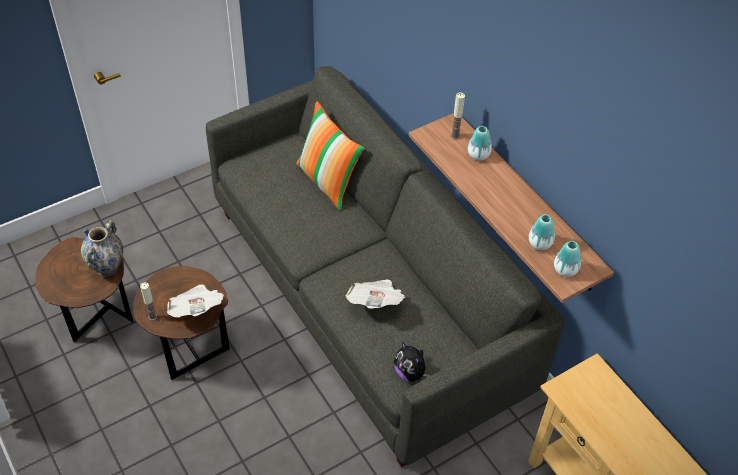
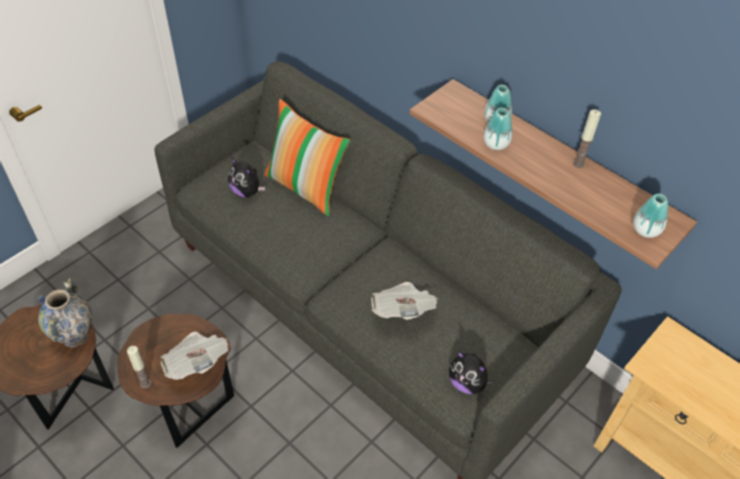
camera: 15 degrees left, 0 degrees up
(276, 176) = (247, 192): none -> plush toy
(455, 136) = (462, 105): candle -> candle (578, 164)
(540, 243) = (605, 206): vase -> vase (496, 144)

